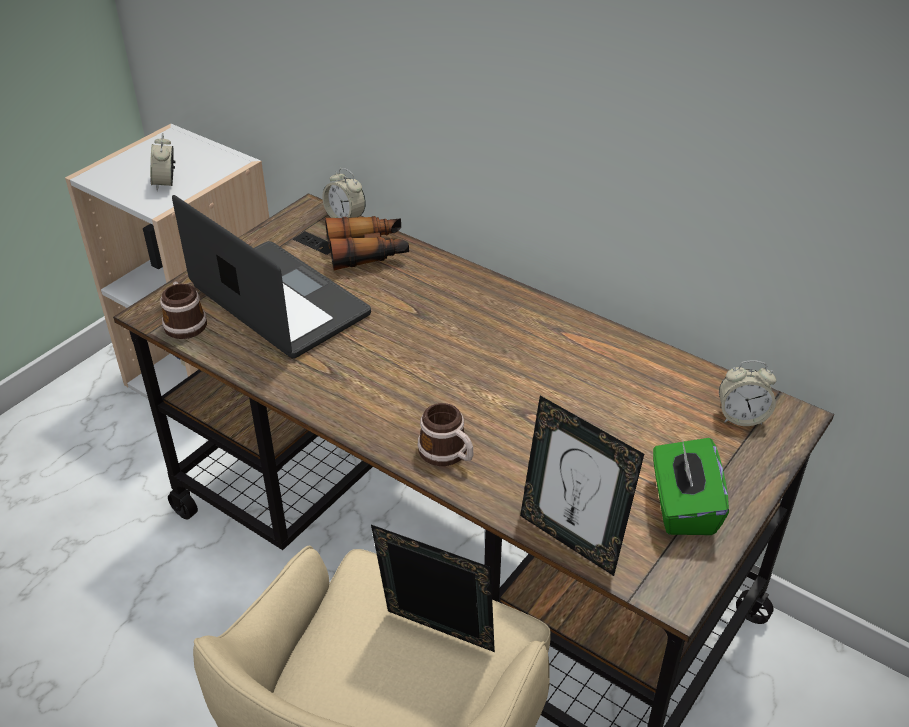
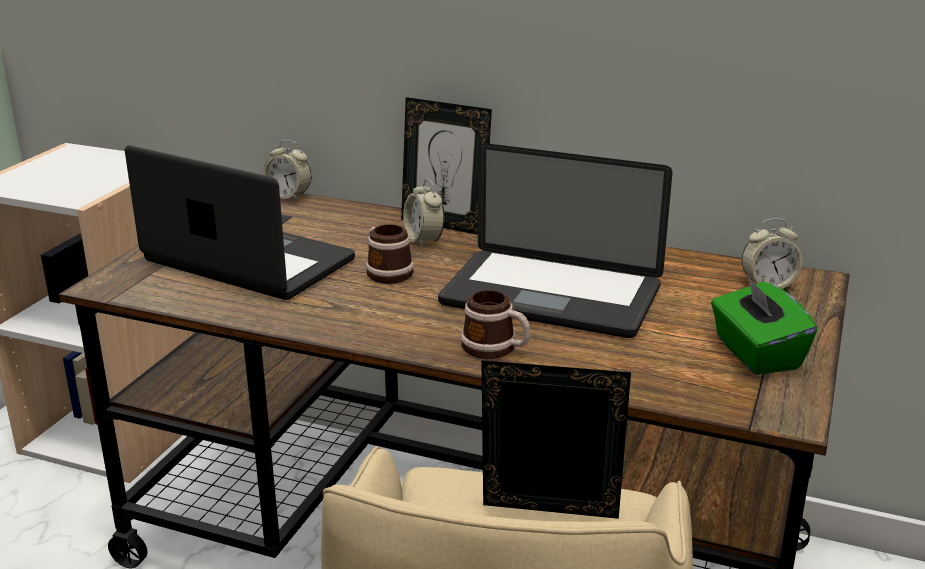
camera: 15 degrees left, 15 degrees down
(166, 183) = (81, 183): alarm clock -> alarm clock (423, 240)
(184, 322) = (147, 288): mug -> mug (386, 271)
(368, 252) = (326, 217): binoculars -> none
(526, 394) = (551, 296): none -> laptop
(571, 539) = (662, 393): picture frame -> picture frame (445, 225)

